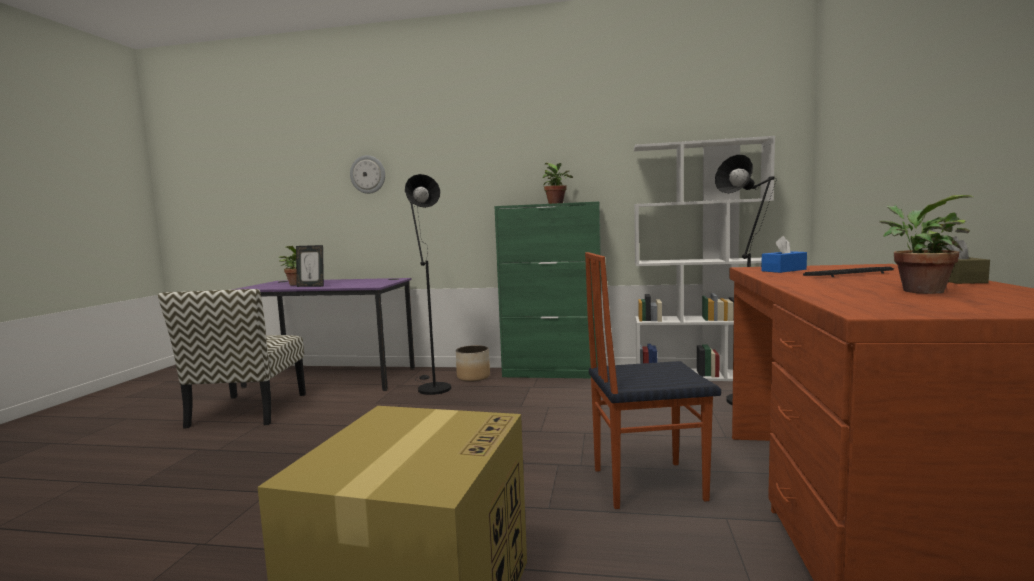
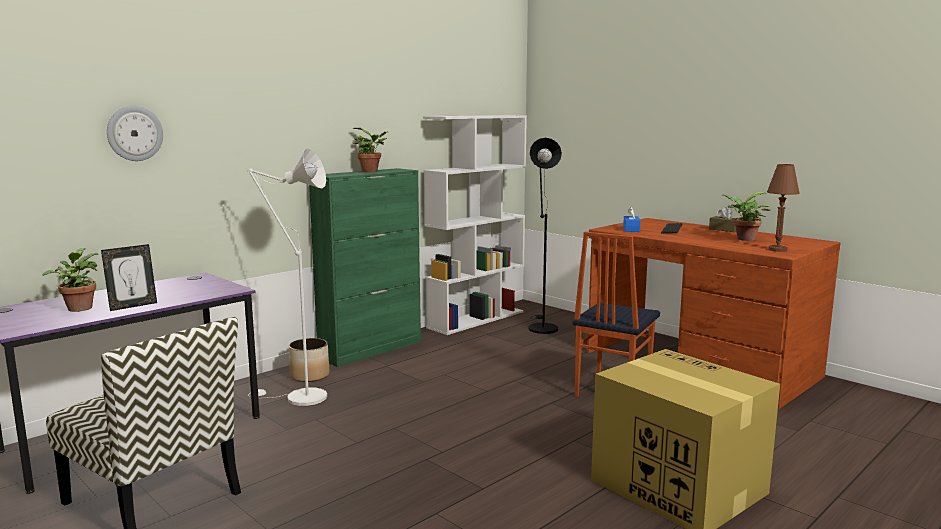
camera: 55 degrees left, 5 degrees up
(431, 387) = (299, 397): black floor lamp -> white floor lamp
(900, 306) = (777, 250): none -> brown table lamp

